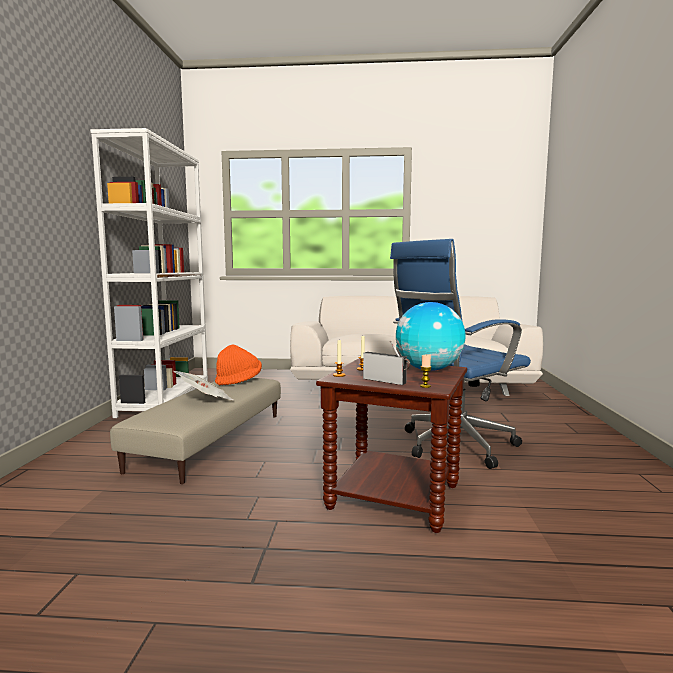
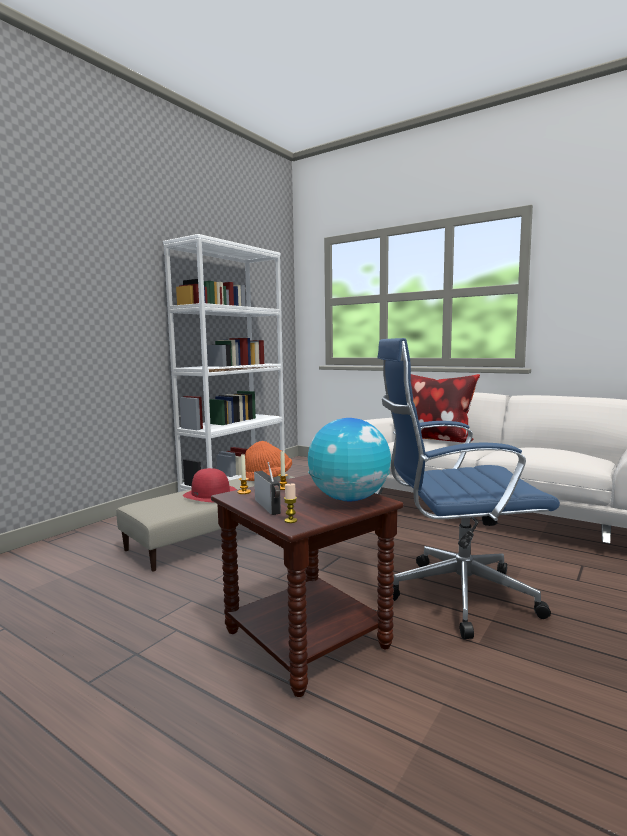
camera: 30 degrees right, 0 degrees up
(205, 400) = (211, 495): newspaper -> red hat
(367, 334) = (435, 439): none -> pillow

